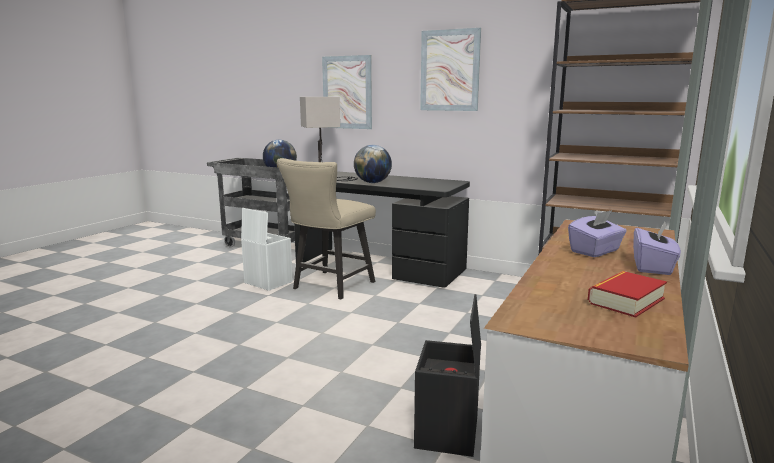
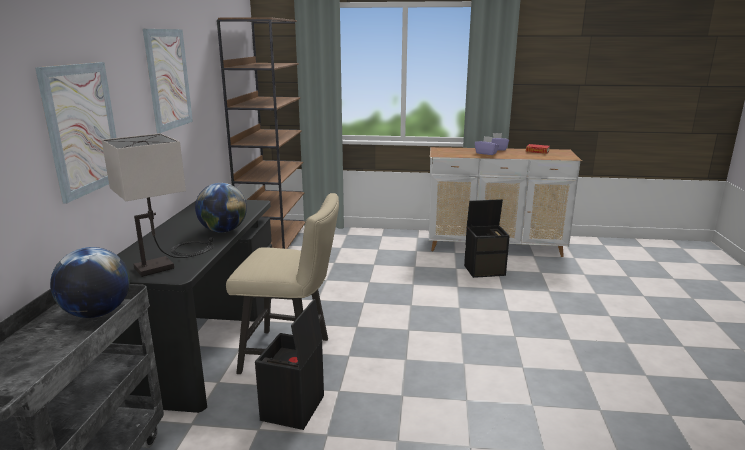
camera: 110 degrees left, 5 degrees up
(267, 282) = (293, 409): white storage box -> black storage box

